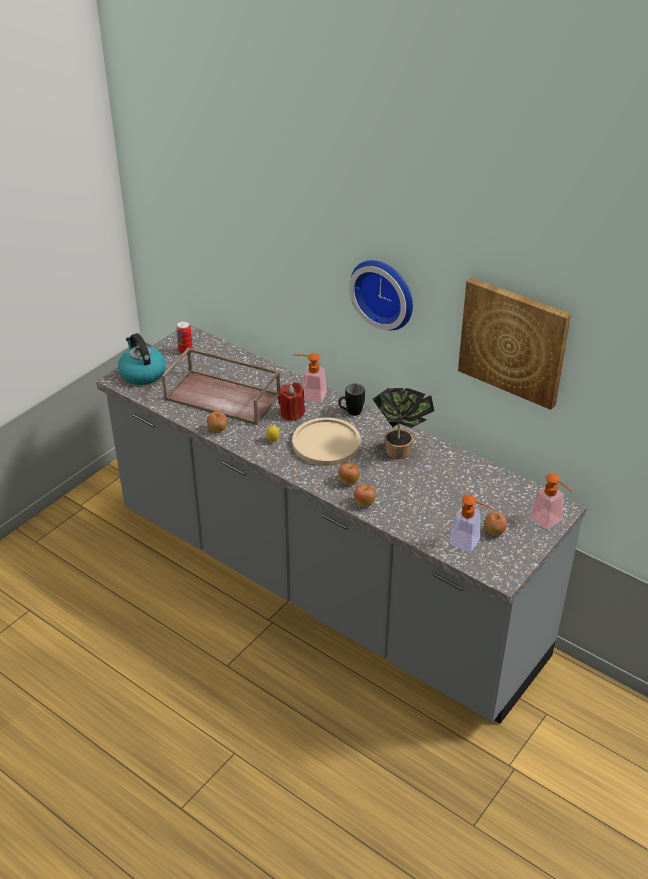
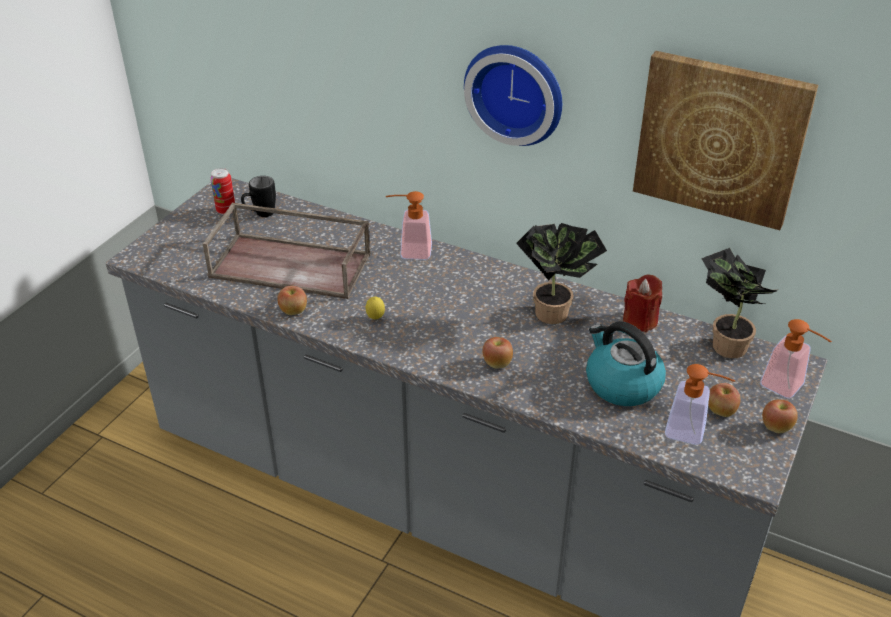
camera: 10 degrees left, 0 degrees up
(142, 373) = (170, 245): kettle -> kettle (621, 384)
(292, 413) = (392, 278): red candle -> red candle (640, 320)
(326, 443) = (450, 313): beige plate -> none
(350, 413) = (472, 269): black mug -> black mug (260, 215)
(364, 503) = (528, 392): apple -> apple (776, 427)
(515, 487) = (724, 344): none -> potted plant

